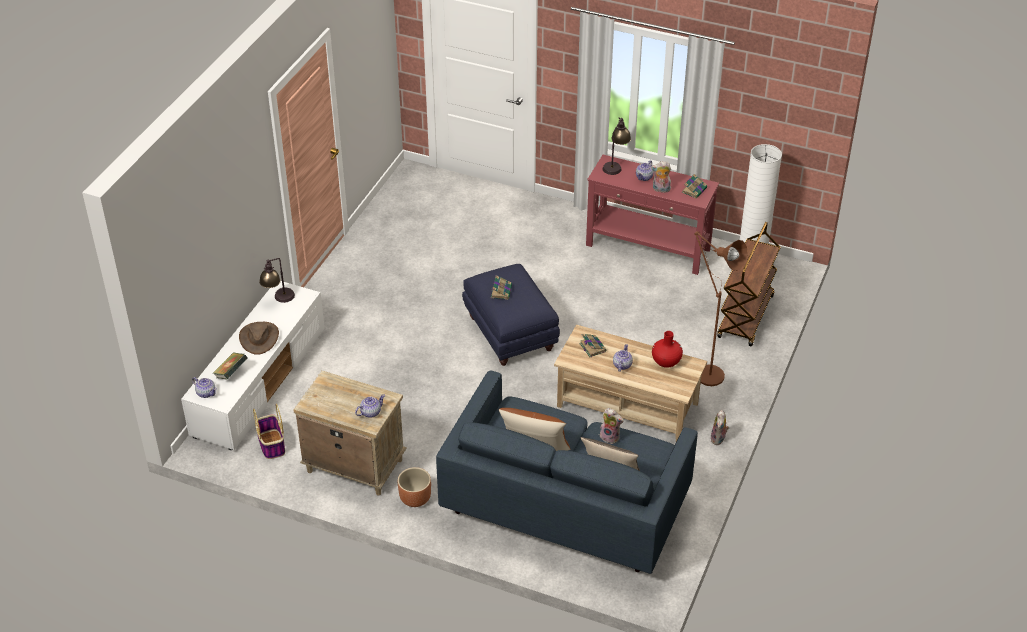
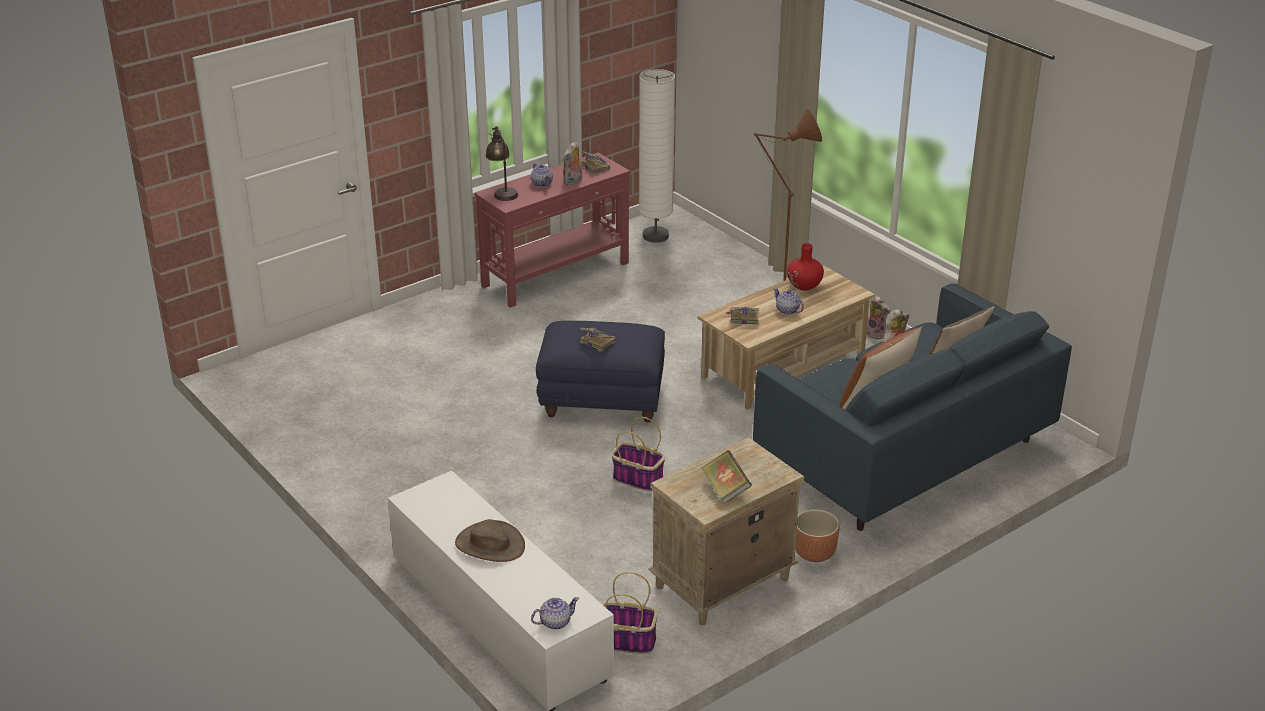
camera: 60 degrees left, 10 degrees down
(231, 373) = (536, 588): book -> book (725, 489)
(279, 300) = (431, 507): table lamp -> none
(370, 412) = (761, 468): teapot -> none
(434, 385) = (637, 479): none -> basket
(746, 317) = (718, 260): brown cart -> none

